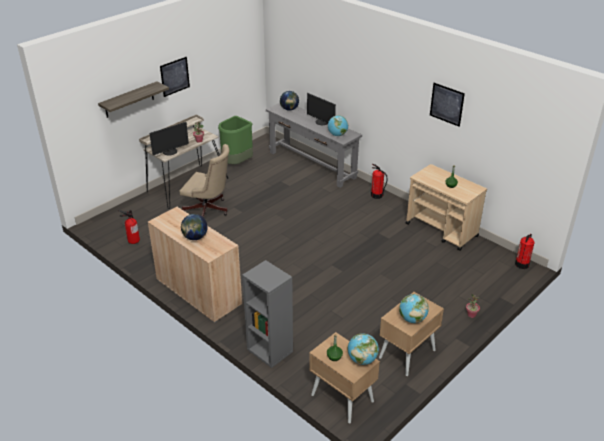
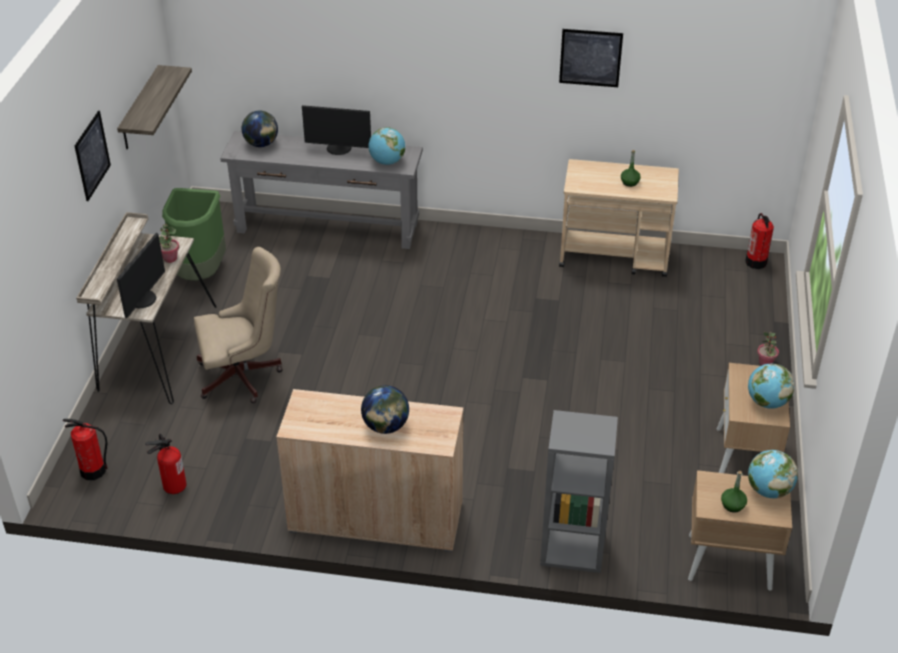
camera: 35 degrees left, 5 degrees up
(129, 100) = (52, 231): shelf -> shelf (140, 109)
(377, 195) = (475, 239): fire extinguisher -> fire extinguisher (93, 471)

